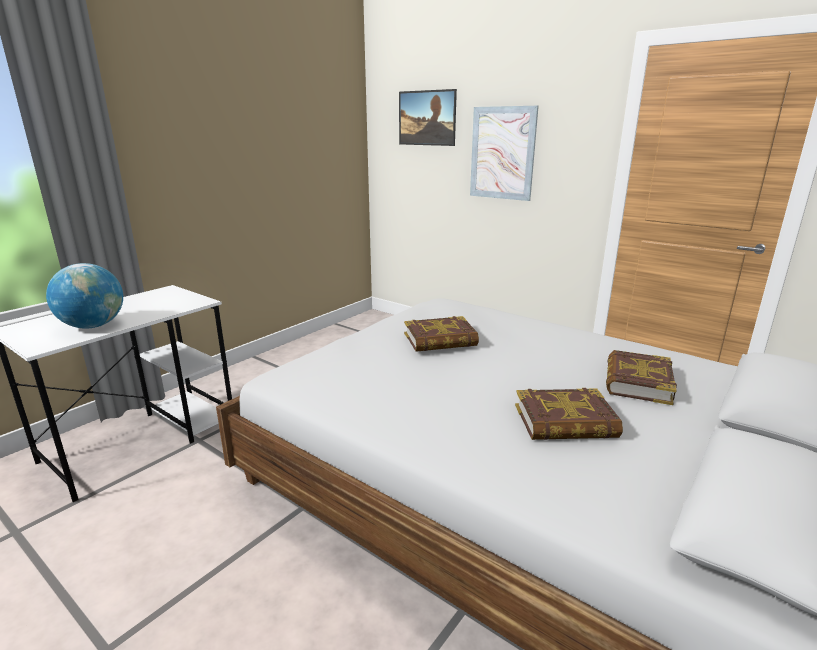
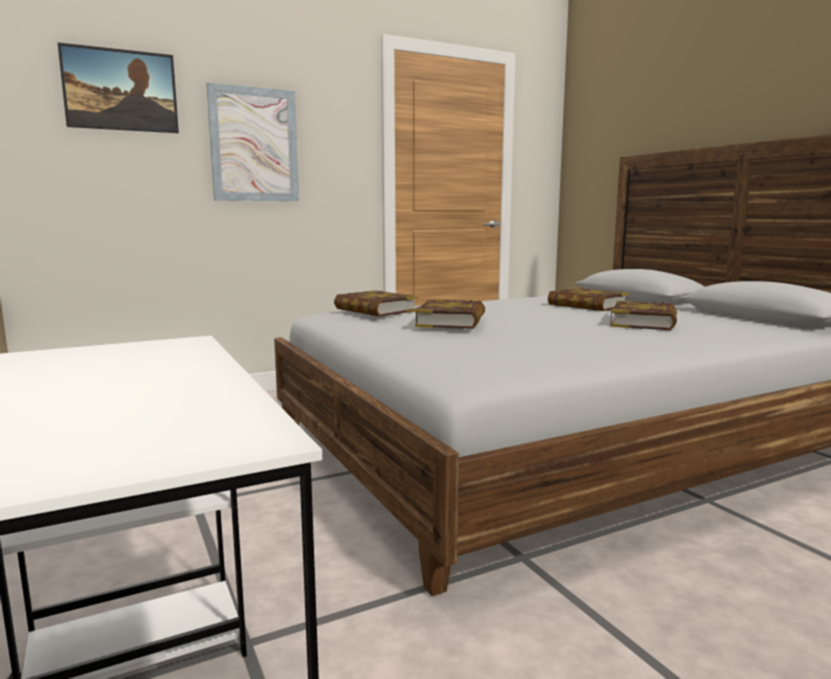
camera: 65 degrees left, 10 degrees down
(93, 326) = (173, 400): globe -> none
(457, 310) = (375, 310): none -> book

